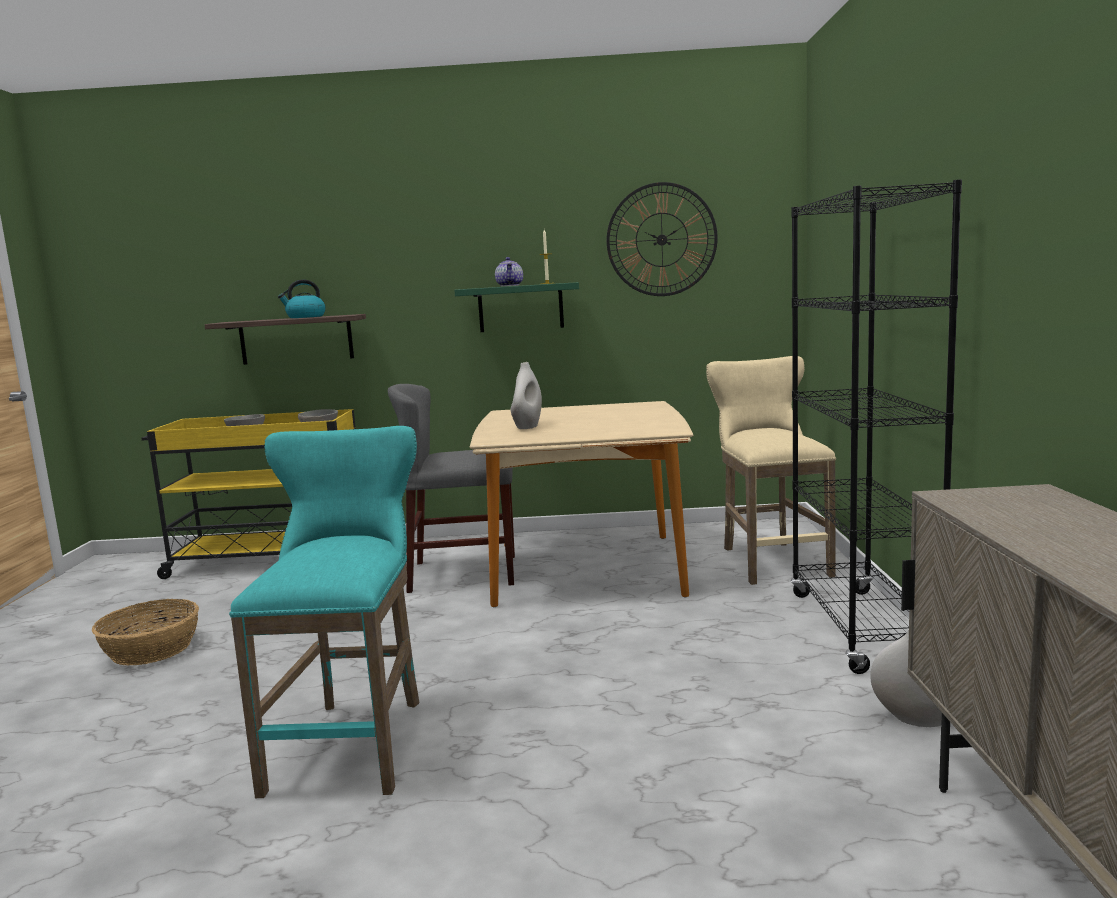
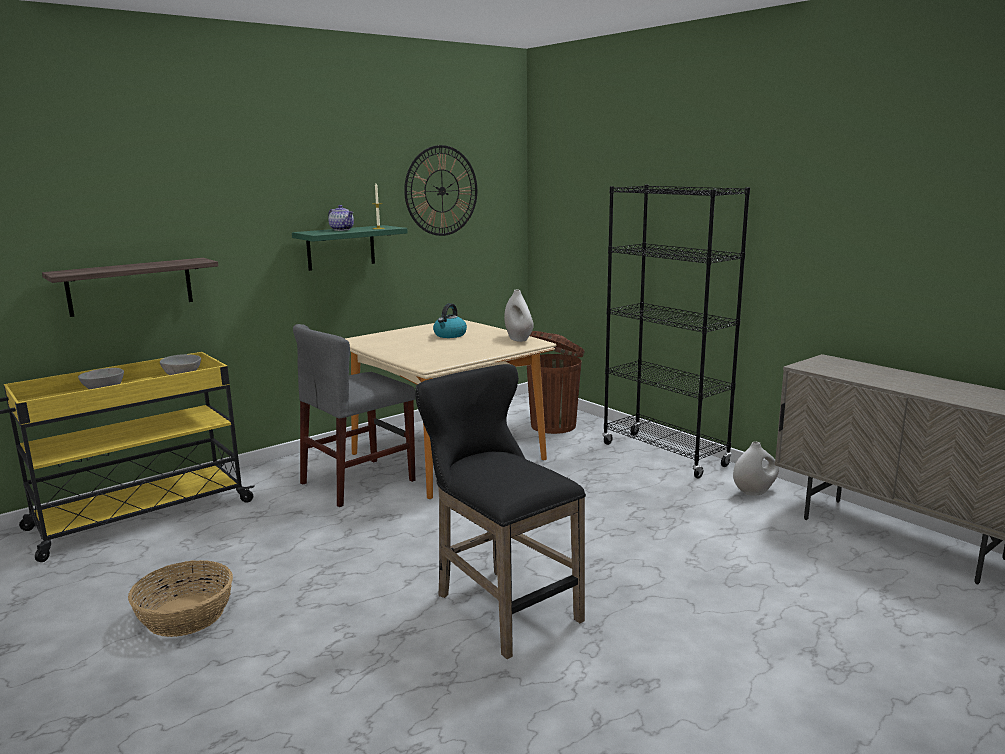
camera: 40 degrees left, 5 degrees up
(305, 317) = (154, 264): kettle -> kettle (450, 335)
(354, 739) = (500, 605): turquoise stool -> black stool
(527, 427) = (422, 351): white vase -> white vase (519, 339)
(770, 560) = (554, 425): beige stool -> brown trash can

